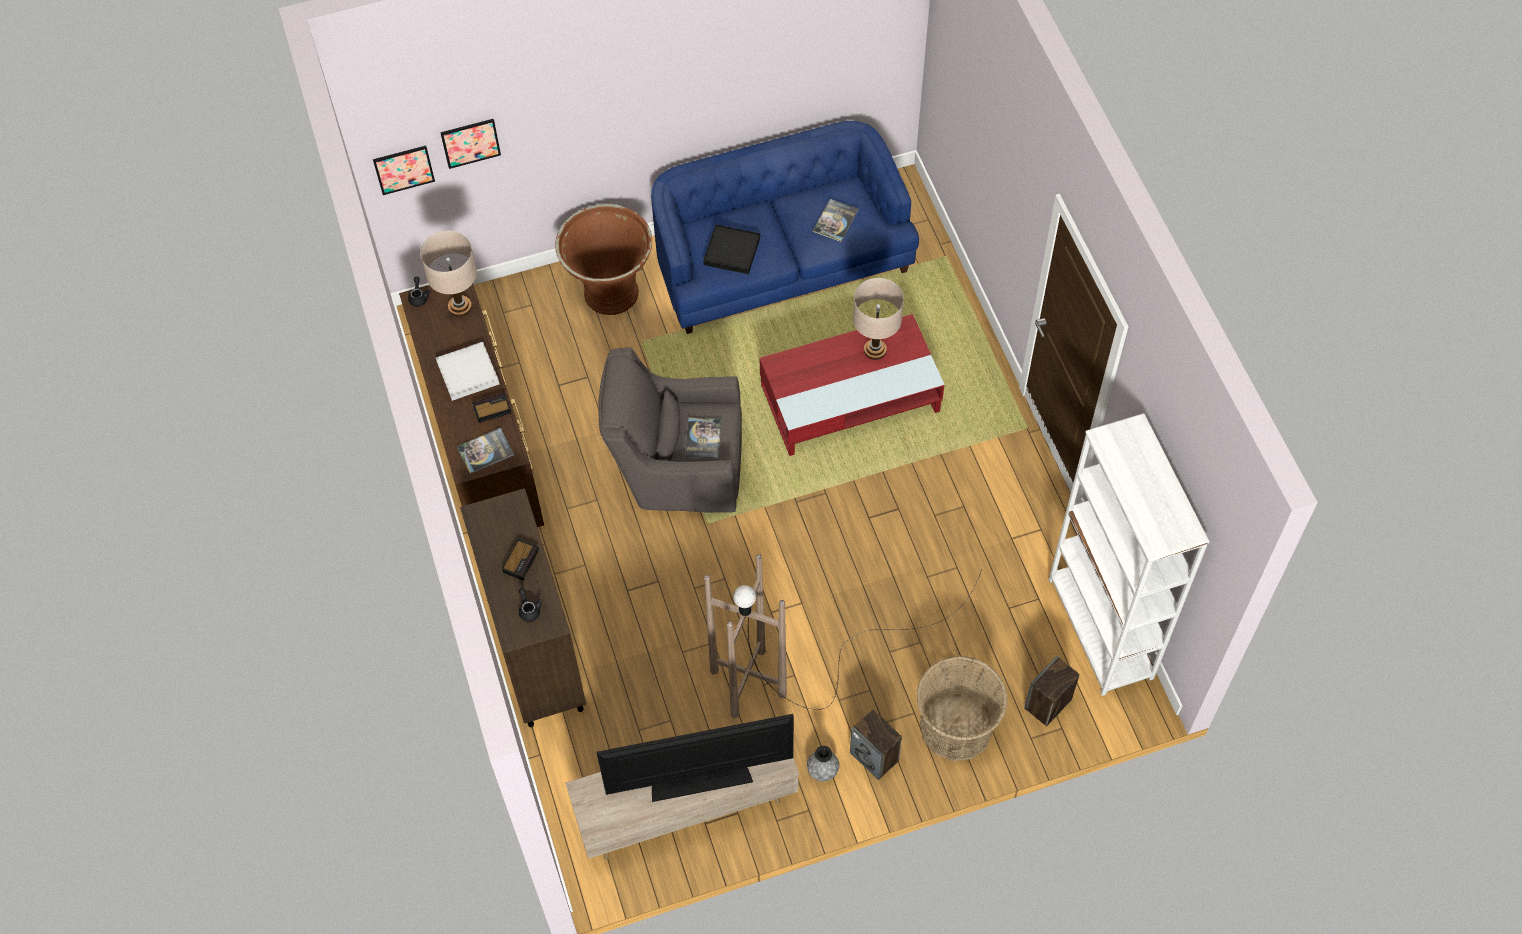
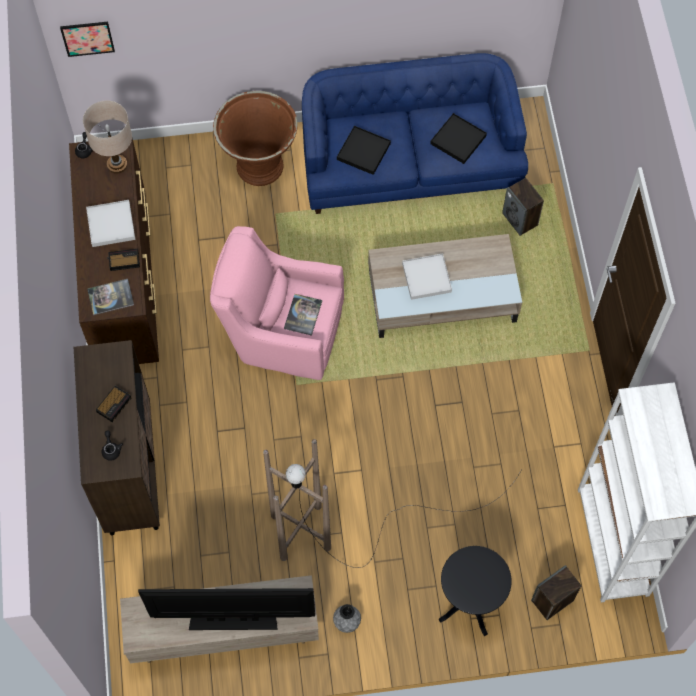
camera: 10 degrees right, 5 degrees up
(470, 143) = (147, 24): picture -> none
(677, 470) = (281, 333): grey armchair -> pink armchair
(832, 376) = (426, 277): none -> white tray
(835, 221) = (458, 140): book -> black tray
(850, 398) = (442, 296): red coffee table -> beige coffee table
(875, 350) = (469, 260): beige table lamp -> none
(875, 757) = (394, 618): speaker -> speaker (520, 219)
(956, 727) = (469, 605): basket -> black side table

